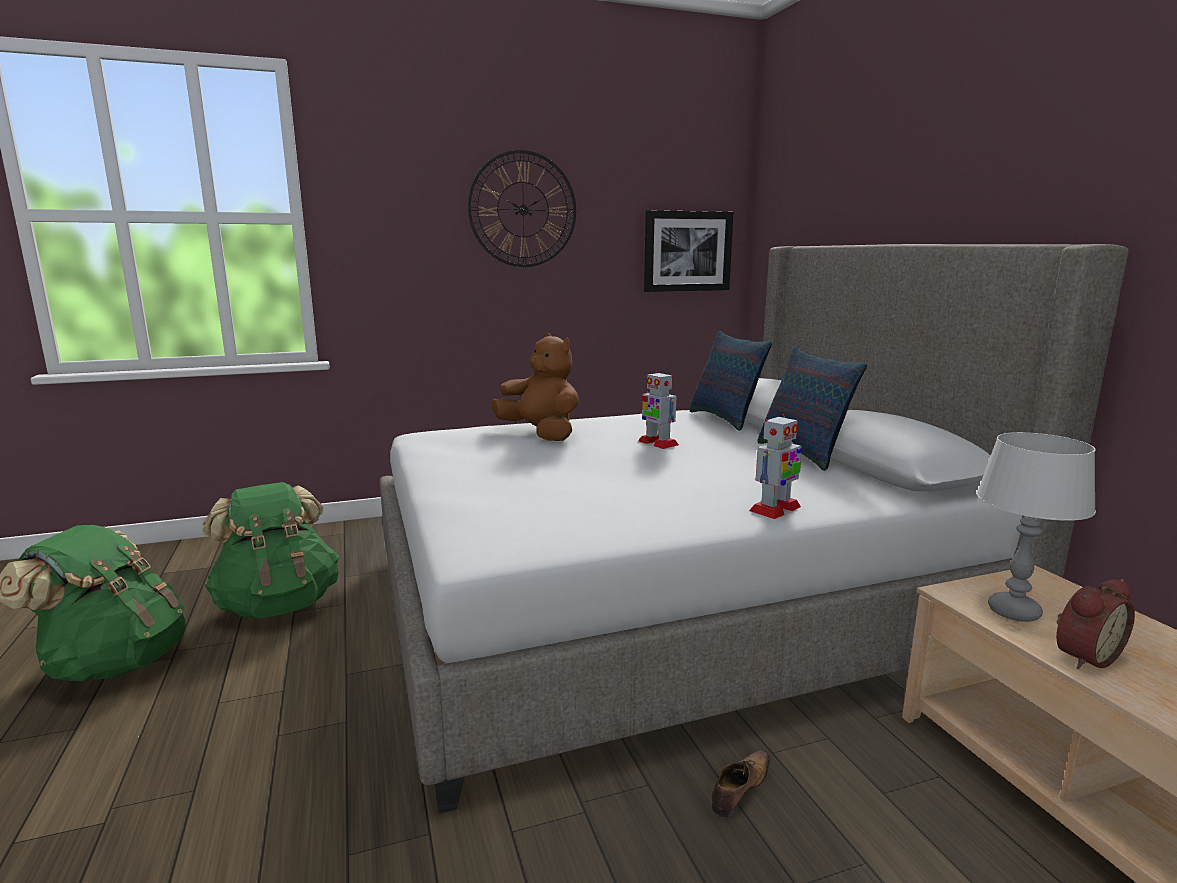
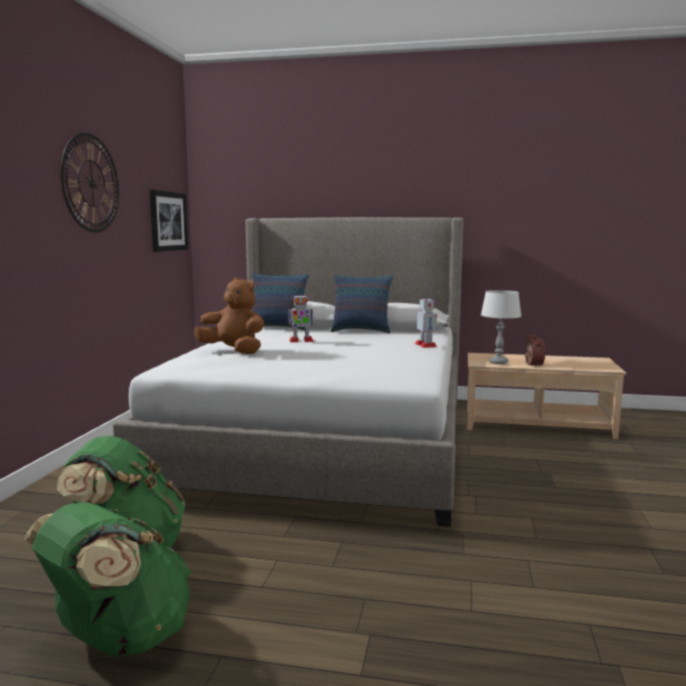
camera: 60 degrees left, 5 degrees down
(541, 434) = (234, 351): brown plush toy -> brown plush toy turned 45 degrees clockwise
(740, 789) = (485, 466): shoe -> none

